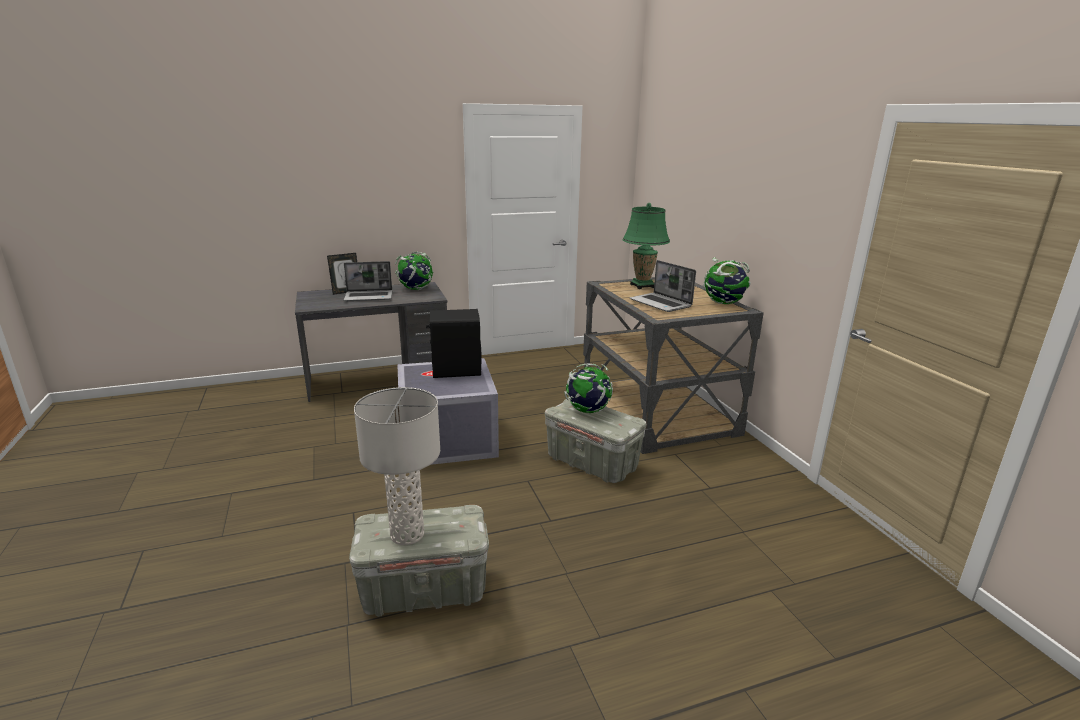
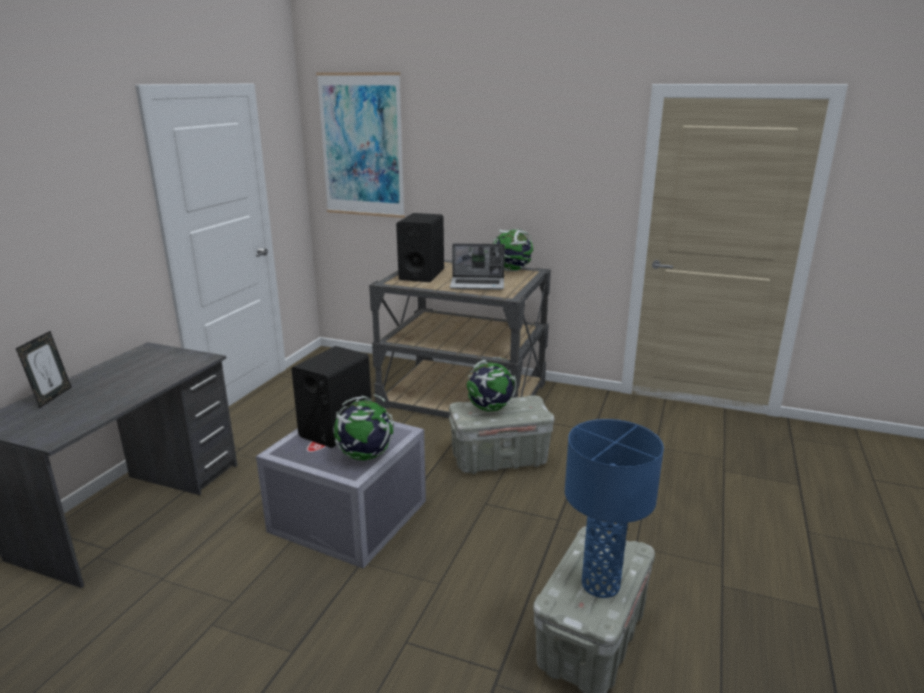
camera: 50 degrees left, 0 degrees up
(369, 297) = (110, 389): laptop -> none
(407, 534) = (600, 584): white table lamp -> blue table lamp
(415, 289) = (149, 358): globe -> globe (365, 456)
(642, 286) = (421, 274): green table lamp -> black speaker
(664, 164) = (362, 146): none -> picture

